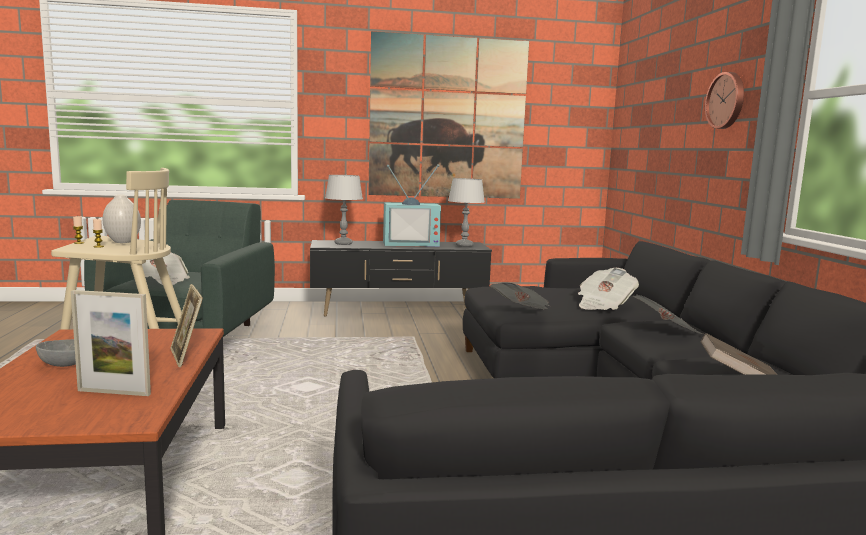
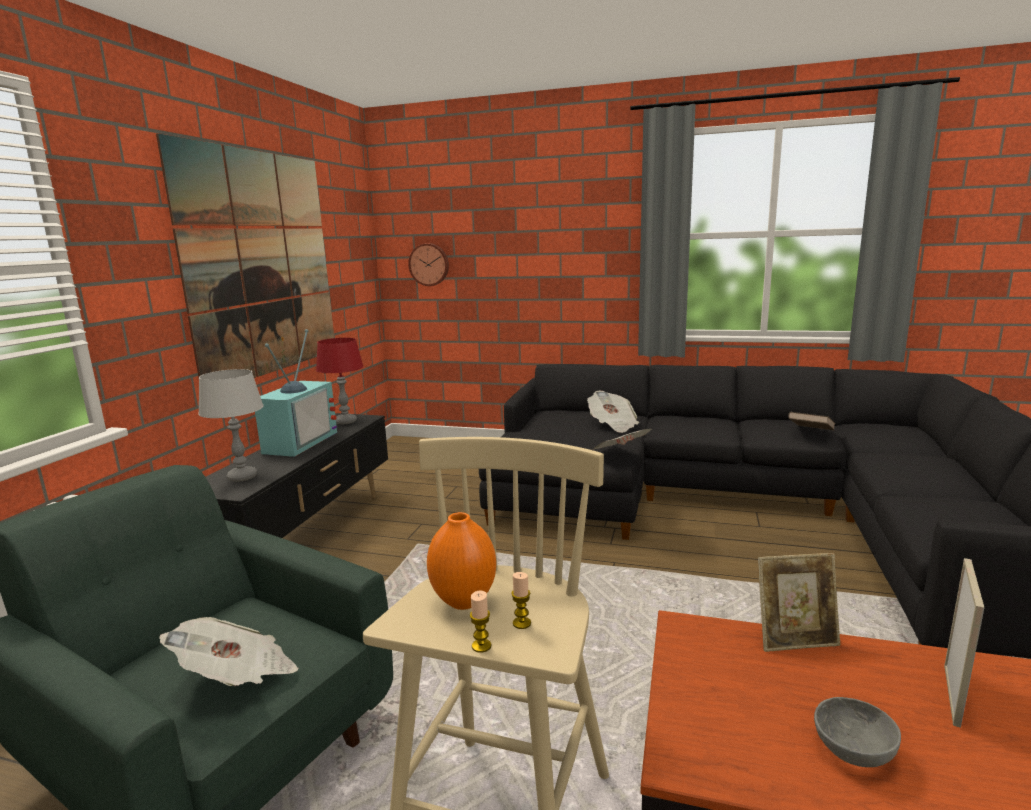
camera: 65 degrees left, 5 degrees up
(123, 242) = (464, 600): white vase -> orange vase
(464, 245) = (346, 421): grey table lamp -> red table lamp
(666, 332) = (697, 425): newspaper -> none
(726, 100) = (576, 237): wall clock -> wall clock (429, 264)

